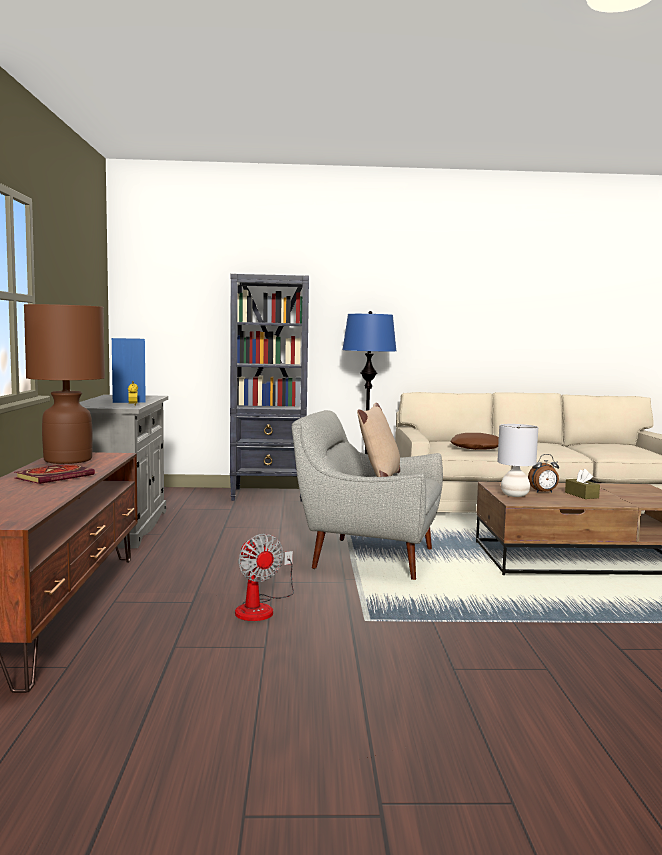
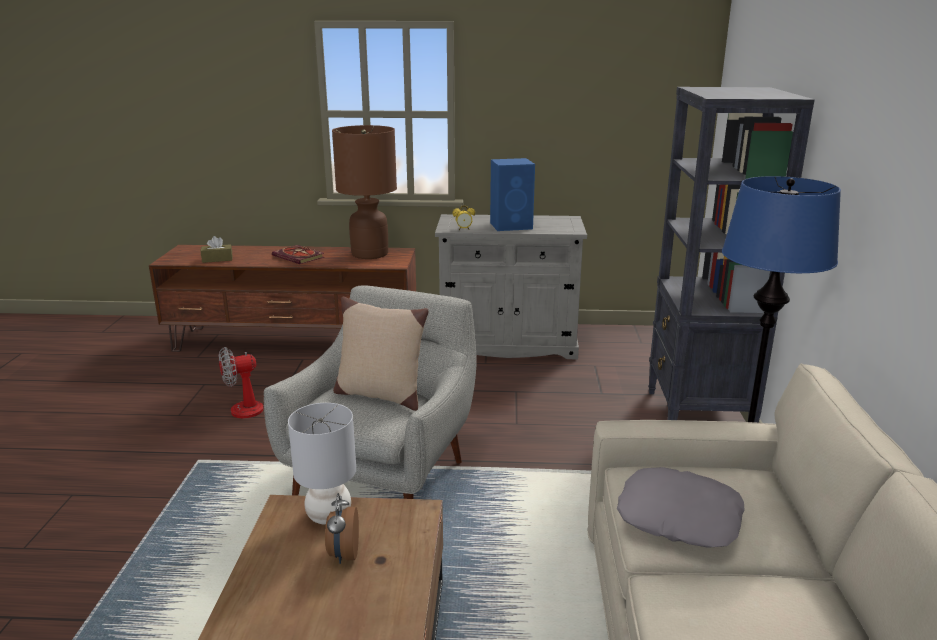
camera: 95 degrees right, 15 degrees up
(476, 448) = (679, 517): brown pillow -> grey pillow
(581, 495) = (308, 597): brown tissue box -> brown tissue box (217, 259)

